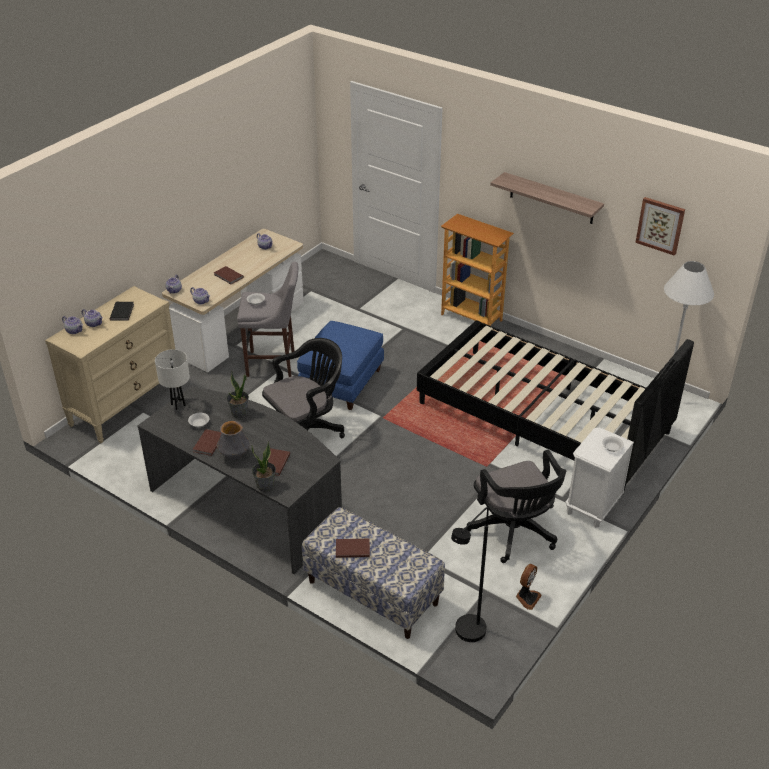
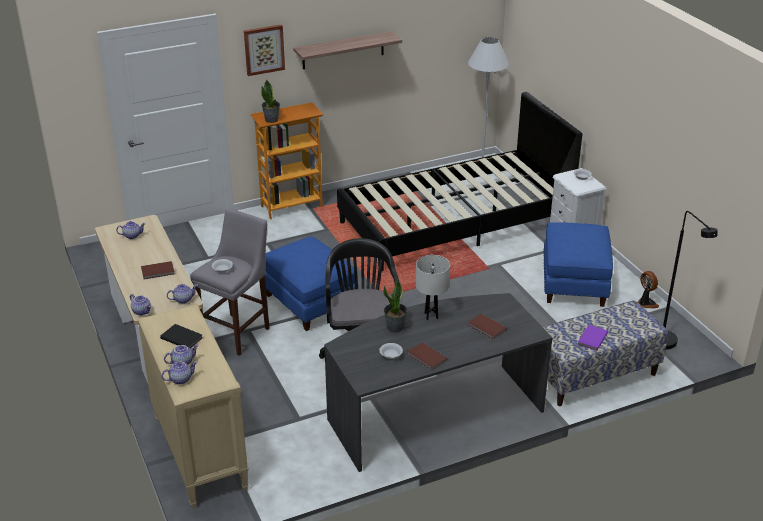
camera: 60 degrees left, 5 degrees down
(178, 405) = (348, 360): white table lamp -> white table lamp (431, 316)
(234, 456) = (458, 347): vase -> none
(265, 485) = (513, 341): potted plant -> potted plant (271, 119)
(352, 548) = (591, 339): brown book -> purple book
(515, 533) = (575, 284): black office chair -> blue ottoman
(660, 225) = (440, 26): picture -> picture (264, 49)

